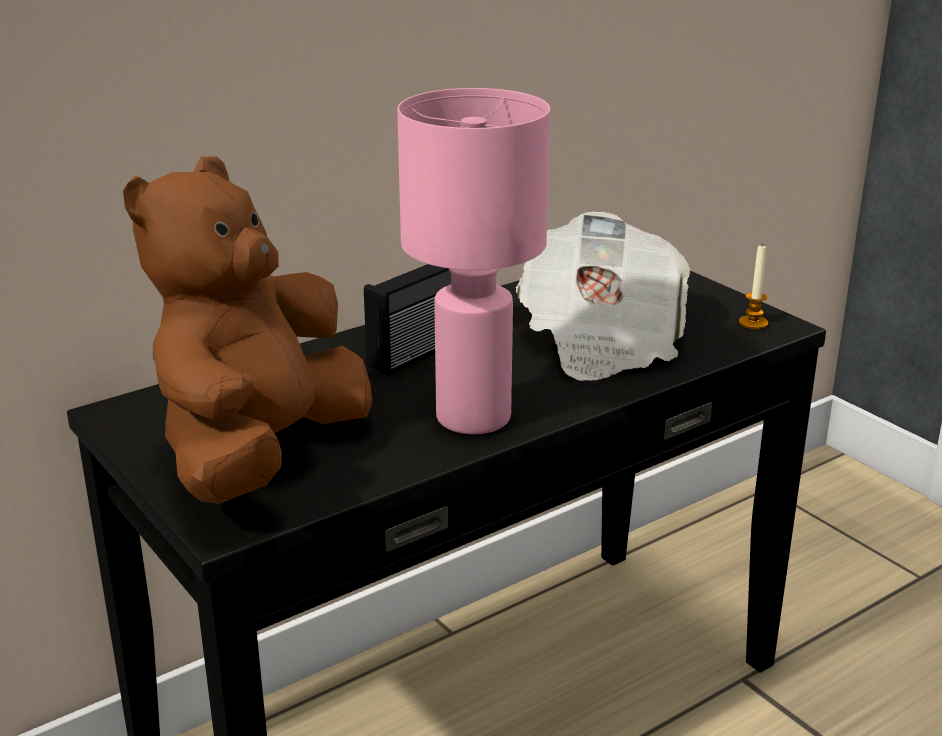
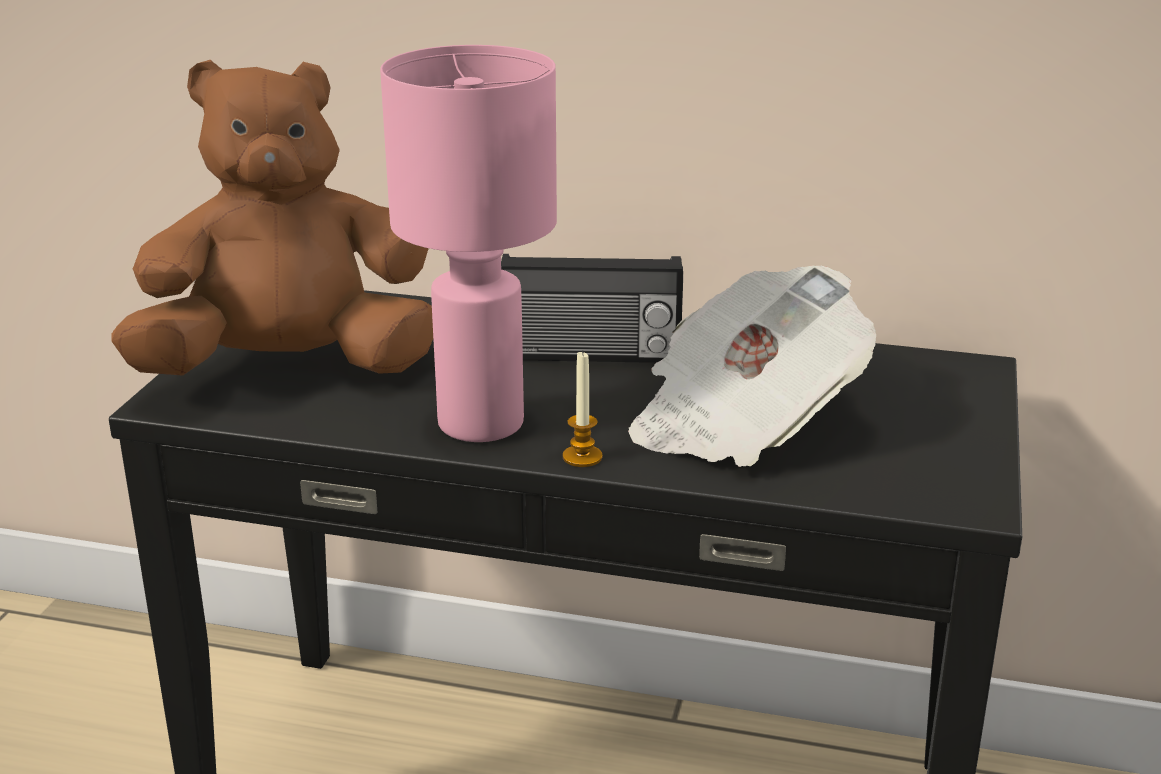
camera: 50 degrees right, 0 degrees up
(753, 323) = (945, 485): candle -> candle (582, 457)

